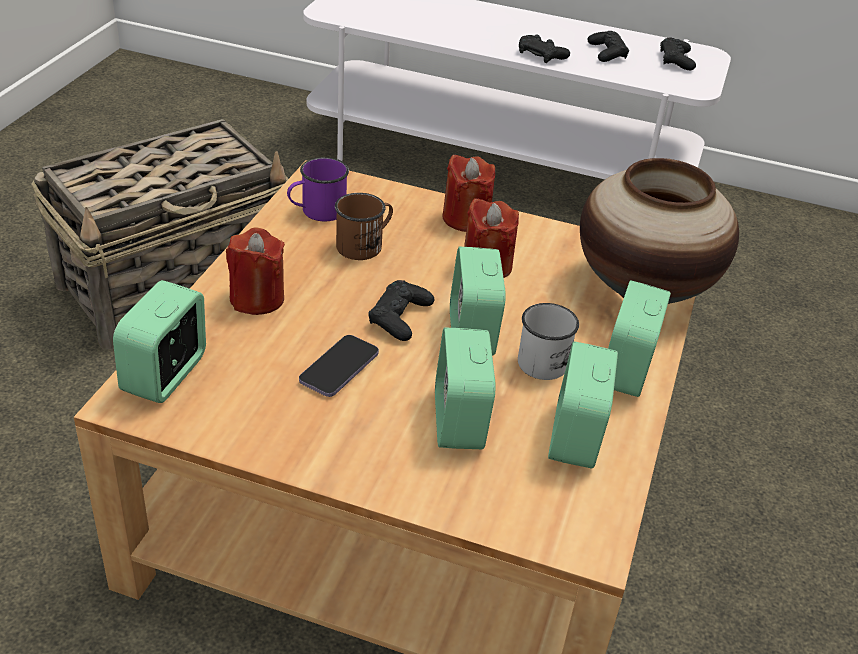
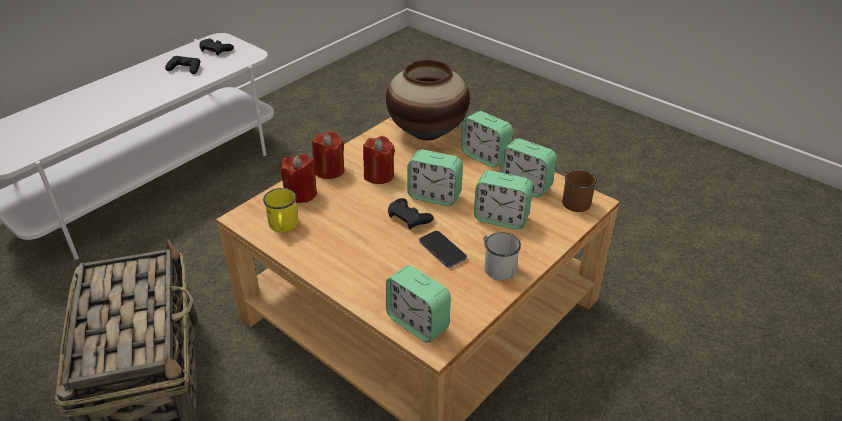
camera: 65 degrees left, 0 degrees up
(257, 299) = (362, 270): red candle -> red candle (301, 194)
(317, 212) = (283, 226): purple mug -> yellow mug
(365, 245) = (332, 215): brown mug -> brown mug (574, 200)
(541, 55) = (165, 92): black game controller -> none
(547, 359) = (466, 178): white mug -> white mug (497, 266)

